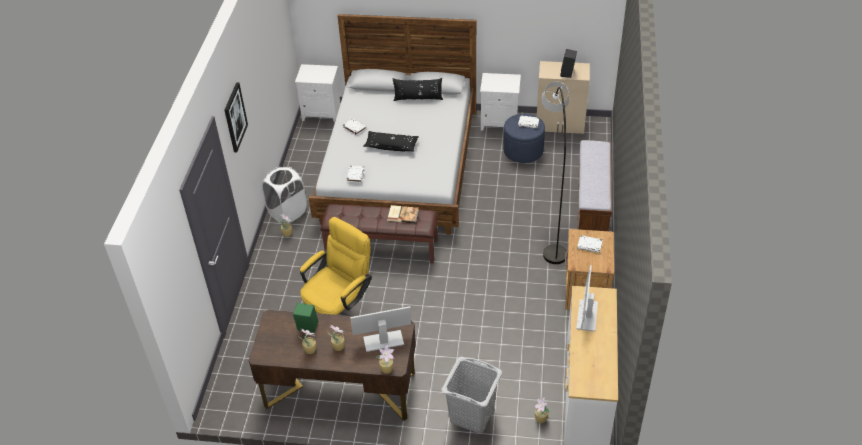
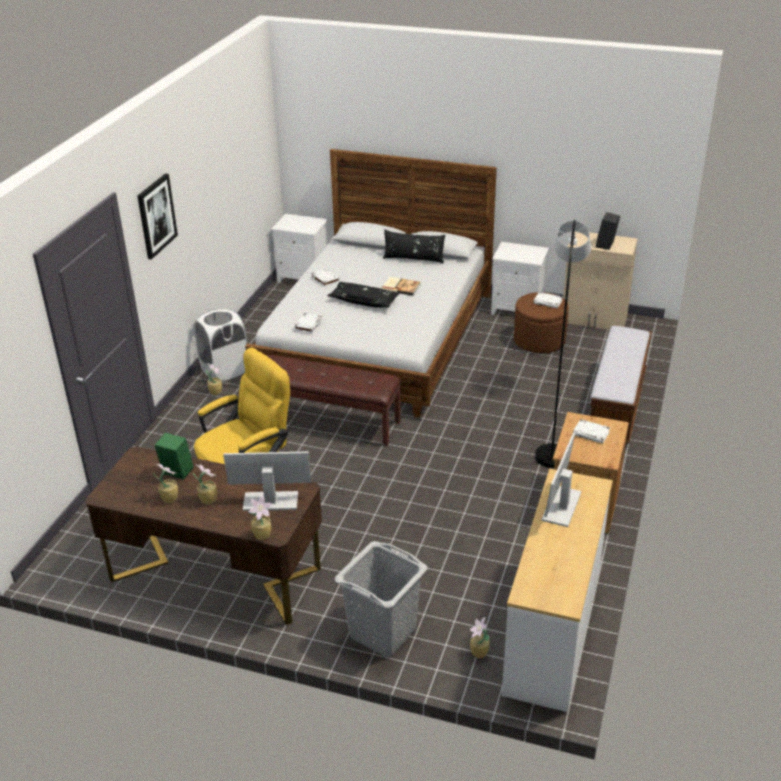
camera: 10 degrees right, 10 degrees down
(403, 215) = (355, 375): book -> book (401, 287)
(523, 151) = (539, 340): blue ottoman -> brown ottoman

